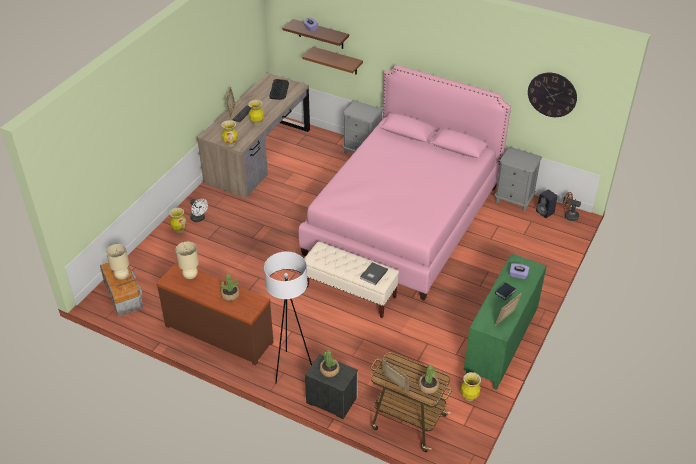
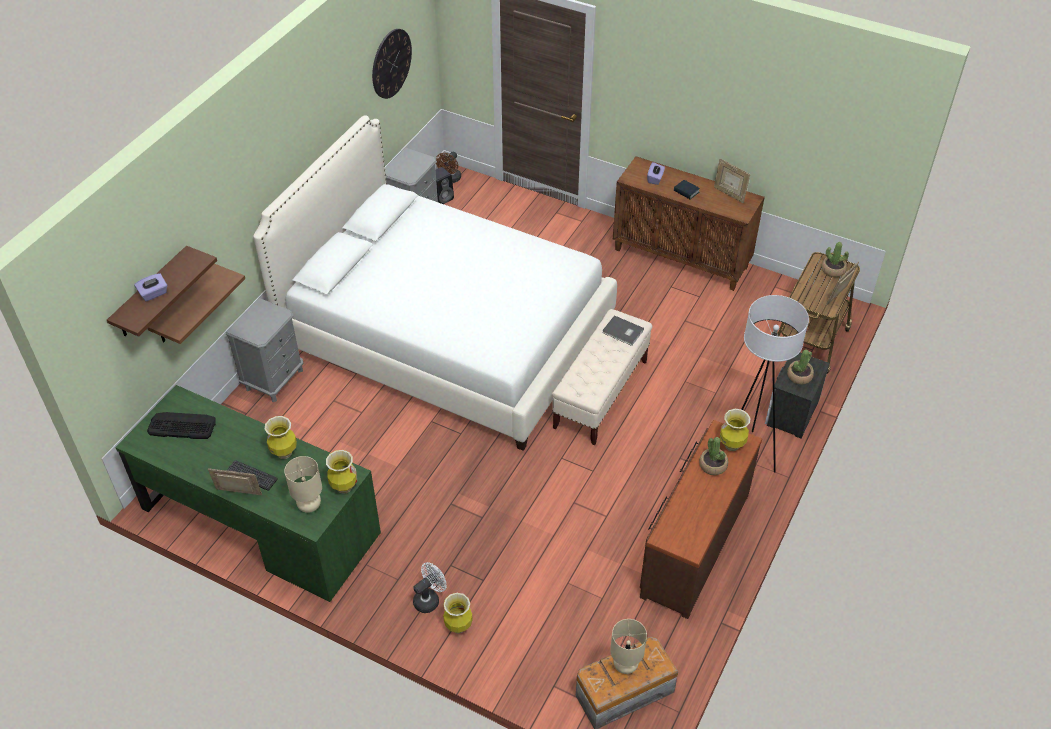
camera: 90 degrees left, 5 degrees up
(190, 276) = (678, 519): beige table lamp -> beige table lamp (310, 505)
(258, 156) = (260, 521): brown desk -> green desk
(403, 219) = (447, 335): pink bed -> white bed
(469, 397) = (762, 289): vase -> vase (731, 445)
(500, 346) = (682, 258): green cabinet -> brown cabinet

